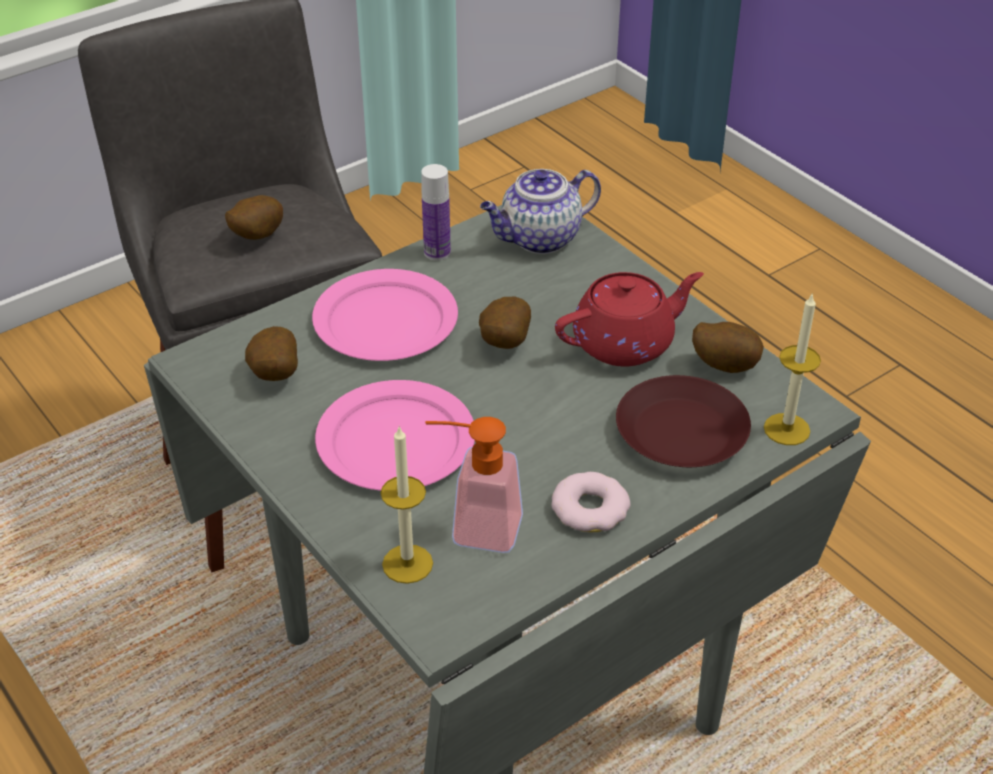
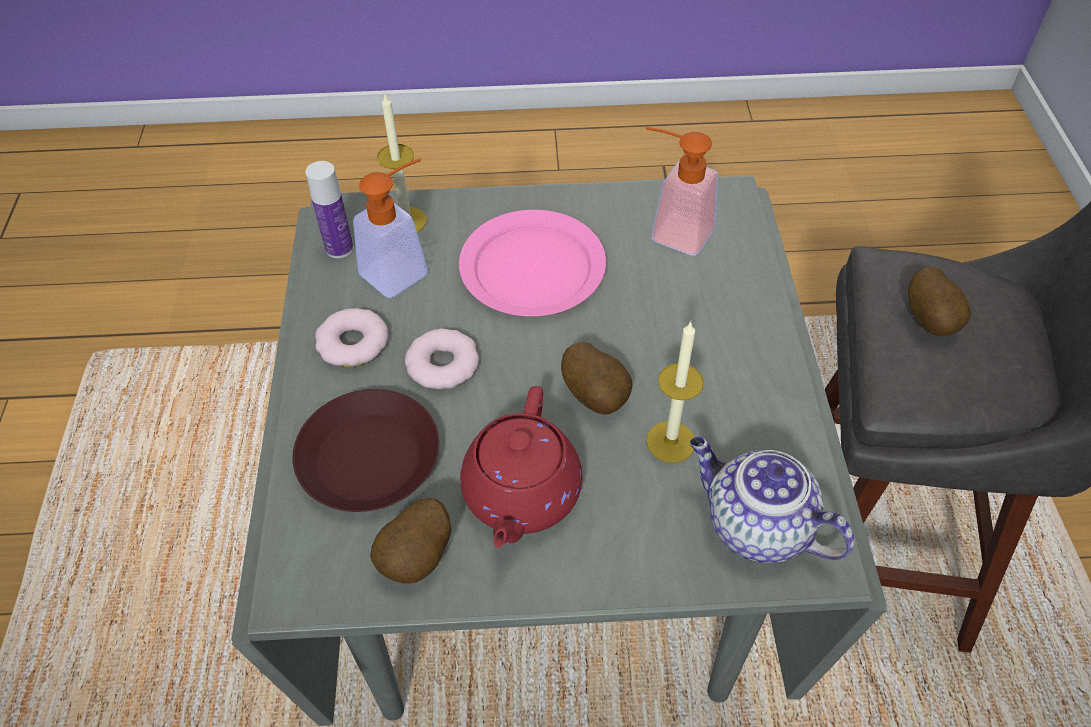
camera: 125 degrees right, 10 degrees up
(274, 376) = (672, 231): potato -> soap dispenser
(384, 321) = (697, 328): pink plate -> none
(437, 252) = (786, 420): bottle -> bottle (339, 248)
(539, 239) = (755, 526): teapot -> teapot turned 60 degrees counterclockwise
(556, 441) = (442, 364): none -> donut
(786, 429) = (293, 547): candle -> candle (670, 441)

